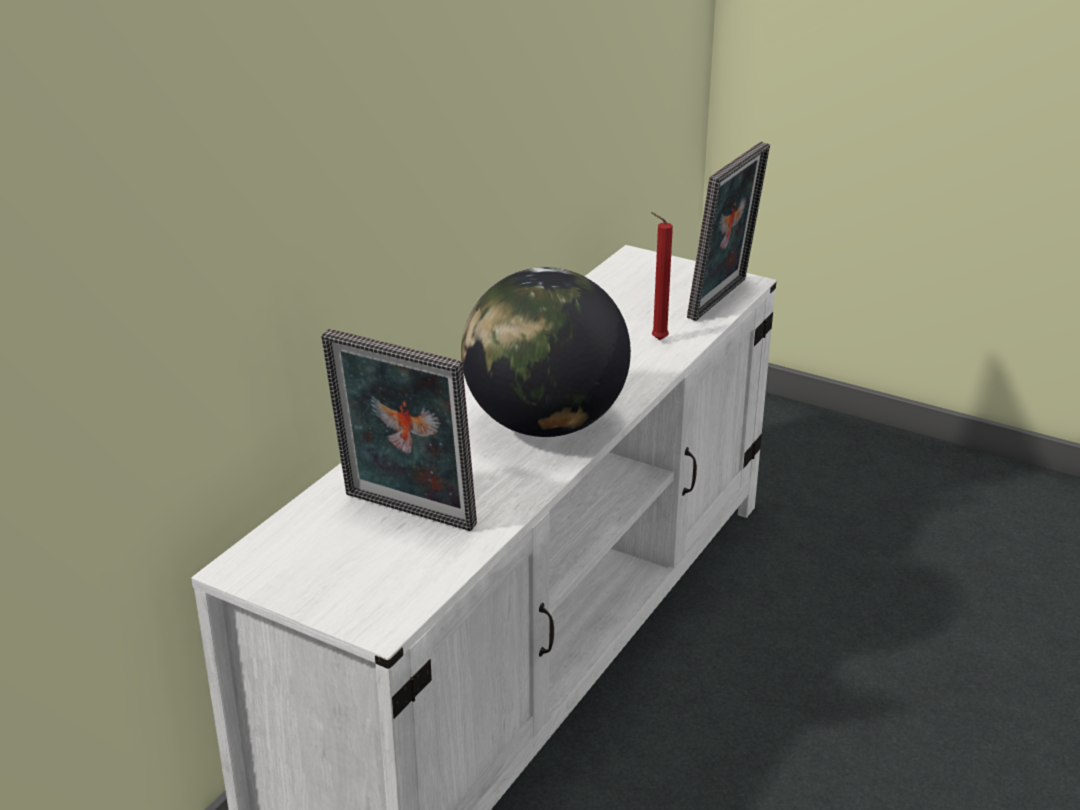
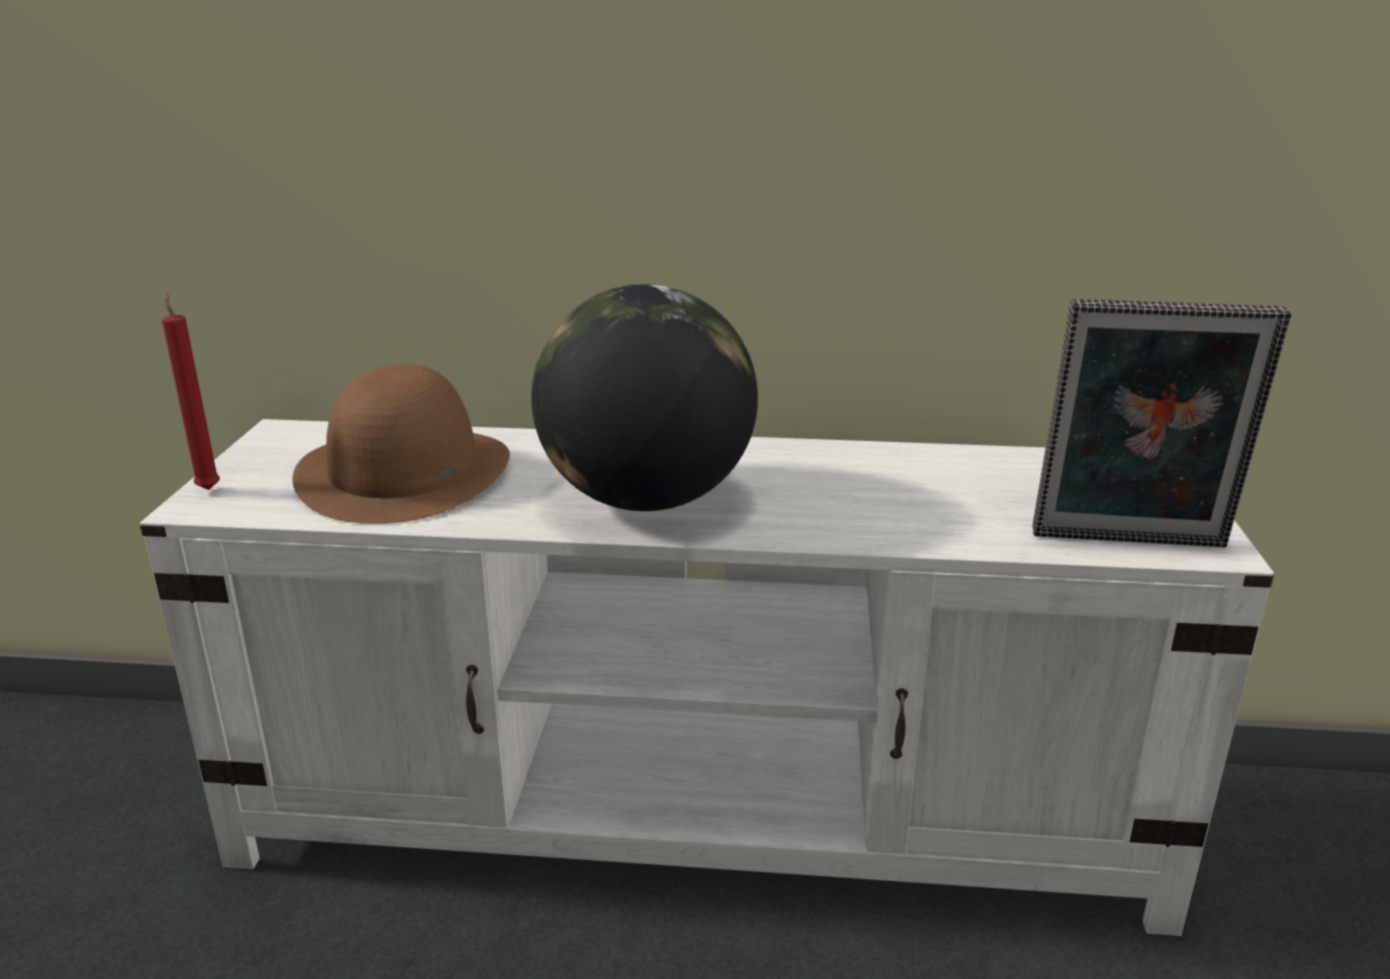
camera: 65 degrees right, 5 degrees down
(405, 514) = (405, 473): picture frame -> brown hat
(656, 340) = (940, 521): red candle -> red candle (208, 488)

